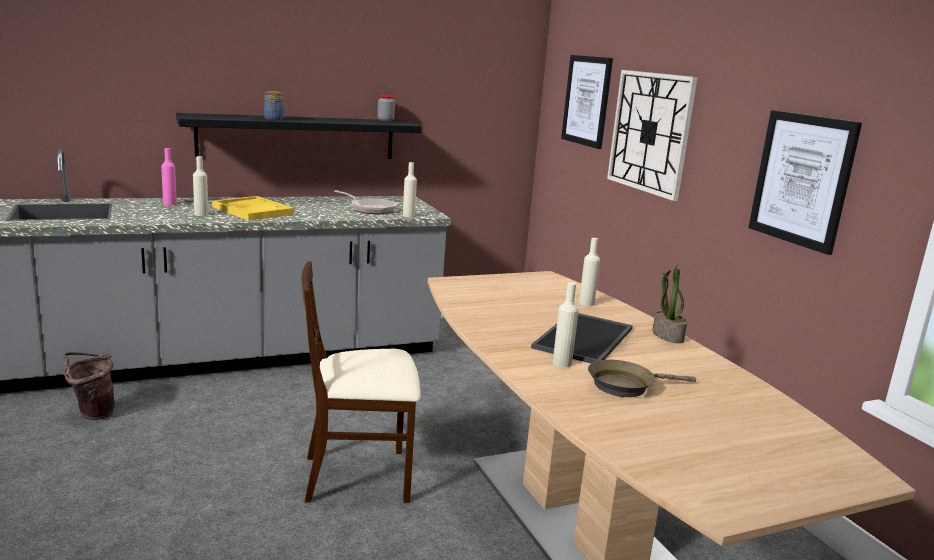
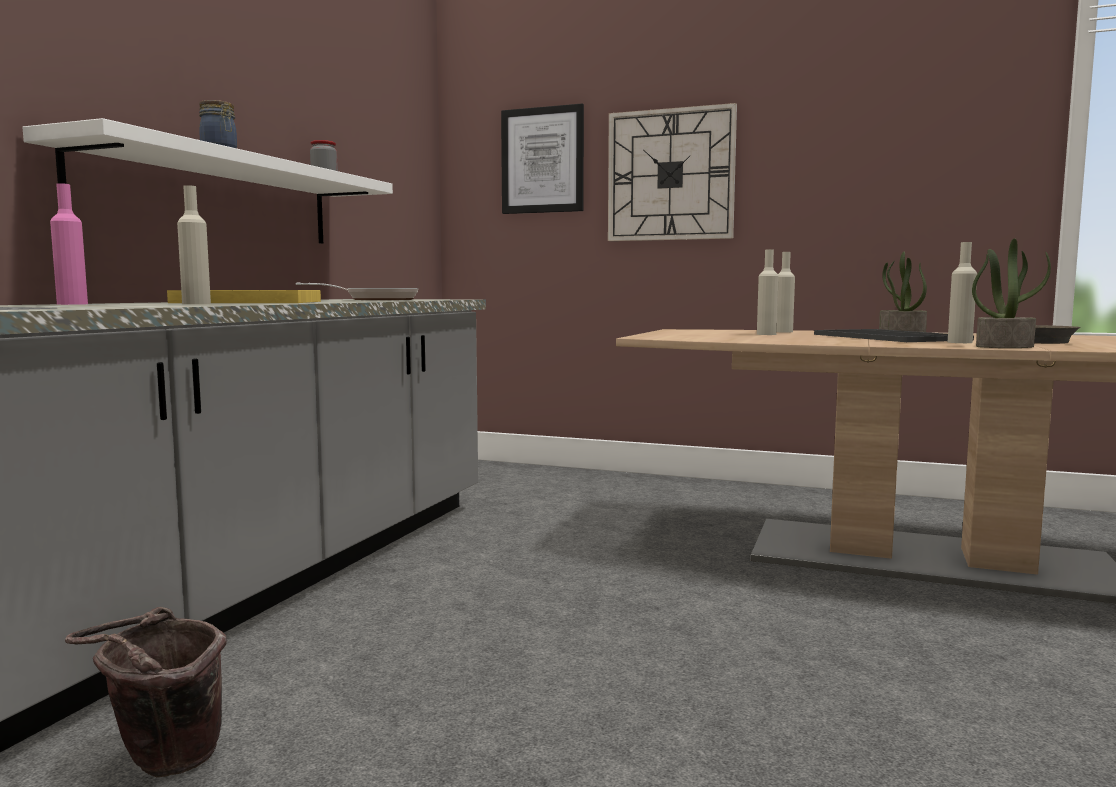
camera: 45 degrees left, 10 degrees down
(298, 137) = (214, 199): black shelf -> white shelf
(358, 476) = (712, 618): beige chair -> none
(408, 215) = (442, 299): beige bottle -> beige bottle (766, 334)
(536, 379) = (1004, 346): none -> potted plant
(802, 179) = (908, 176): picture -> none

